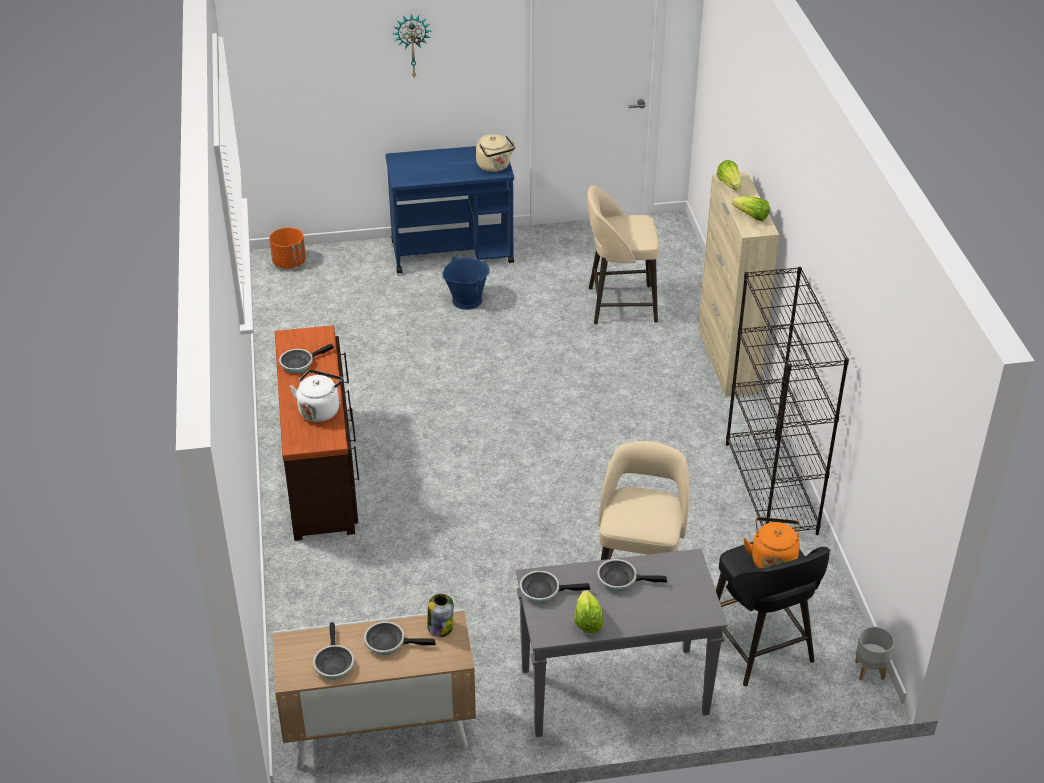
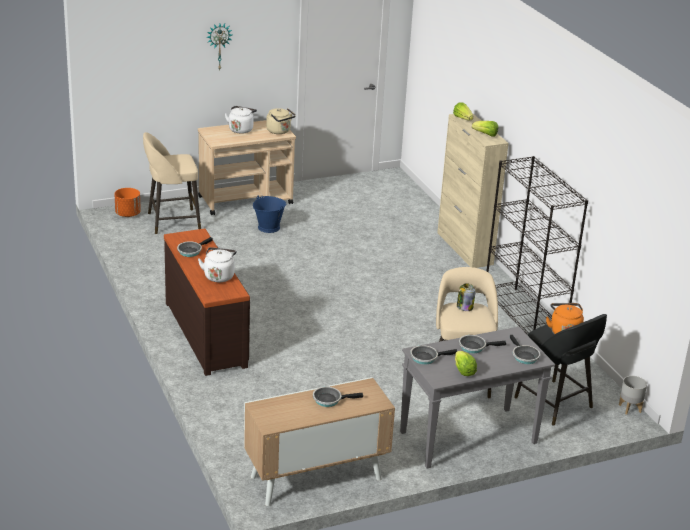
camera: 15 degrees left, 10 degrees down
(333, 663) = (296, 414): frying pan -> frying pan (524, 356)
(440, 627) = (361, 388): jar -> jar (464, 307)
(443, 159) = (241, 129): none -> white kettle
(453, 252) = (246, 200): blue cart -> beige cart
(619, 304) = (377, 222): beige stool -> beige stool (172, 221)

